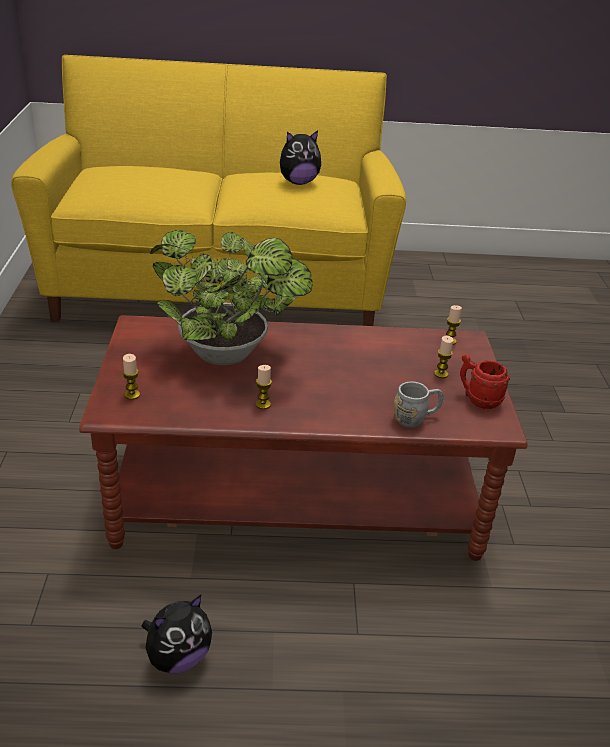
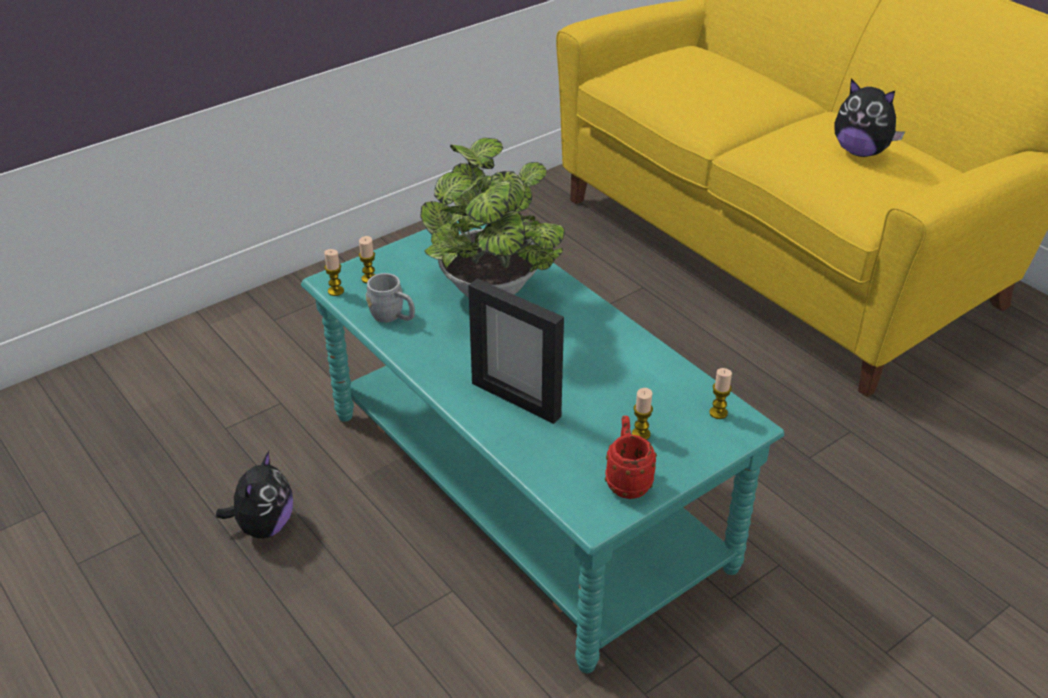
camera: 55 degrees right, 5 degrees up
(178, 657) = (264, 526): plush toy -> plush toy turned 90 degrees counterclockwise
(263, 404) = (440, 350): candle -> candle (335, 291)
(297, 497) = (525, 489): brown coffee table -> turquoise coffee table
(354, 399) = (517, 398): none -> picture frame
(416, 418) = (534, 451): grey mug -> grey mug (393, 317)

